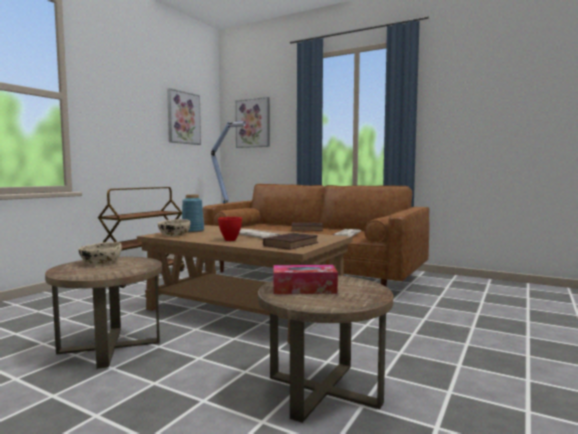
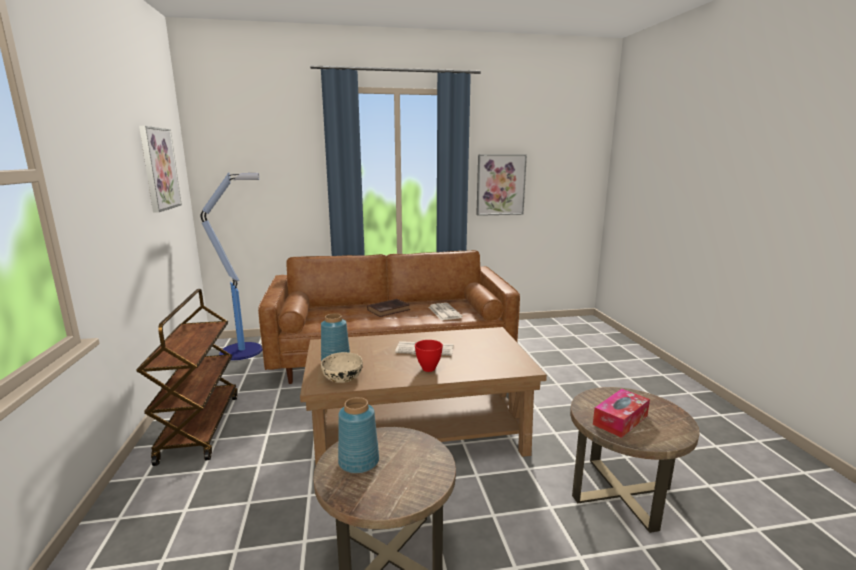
camera: 40 degrees left, 10 degrees up
(100, 262) = (358, 462): beige bowl -> blue vase
(253, 123) = (250, 169): picture -> picture (500, 185)
(292, 244) = (499, 359): brown book -> none

